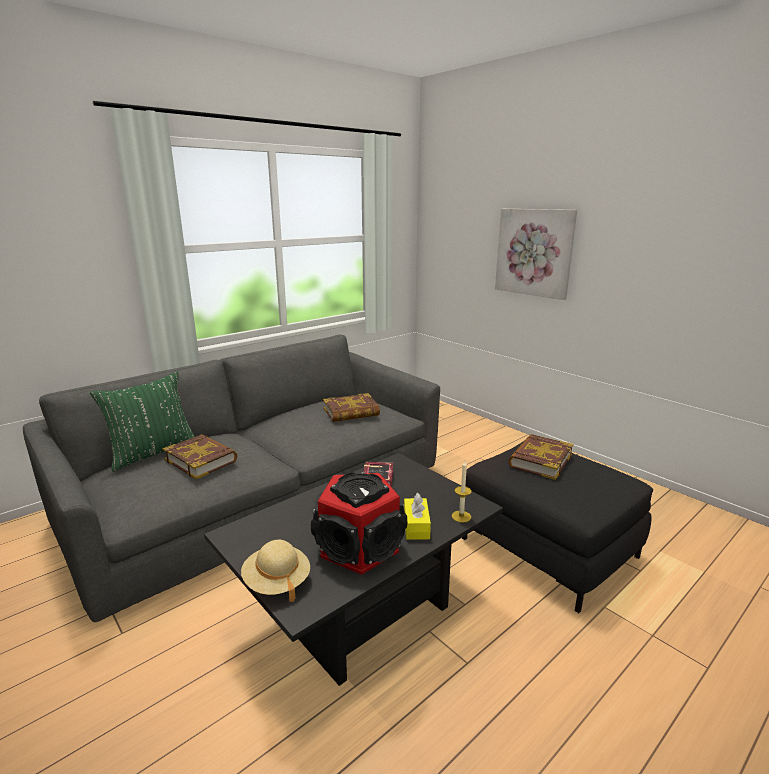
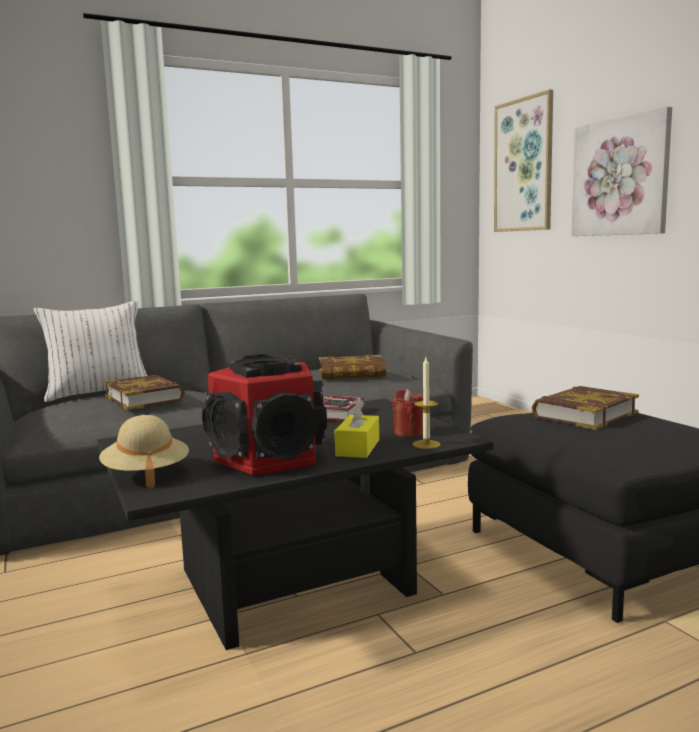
camera: 15 degrees right, 10 degrees down
(153, 453) = (98, 393): green pillow -> white pillow
(441, 501) = (409, 432): none -> red candle
(456, 227) = (524, 165): none -> picture

